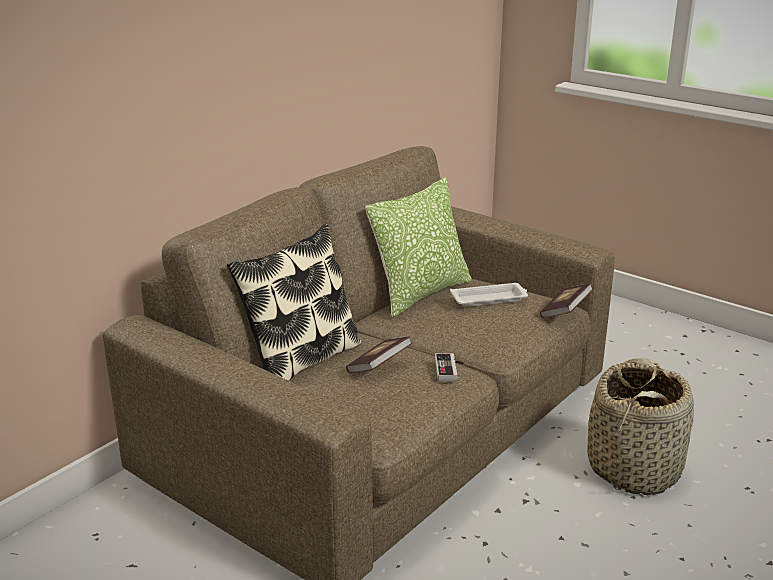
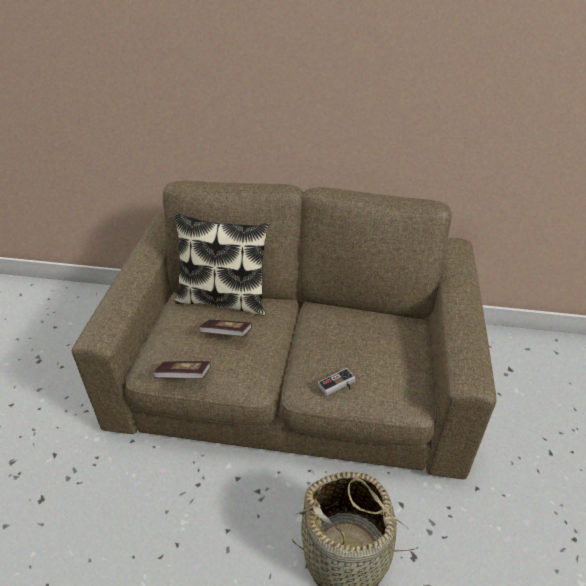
camera: 60 degrees right, 15 degrees up
(420, 293) = (364, 314): pillow -> none
(450, 370) = (247, 371): game controller -> game controller (338, 386)
(490, 299) = (373, 353): white tray -> none
(565, 311) = (395, 407): book -> book (184, 377)

